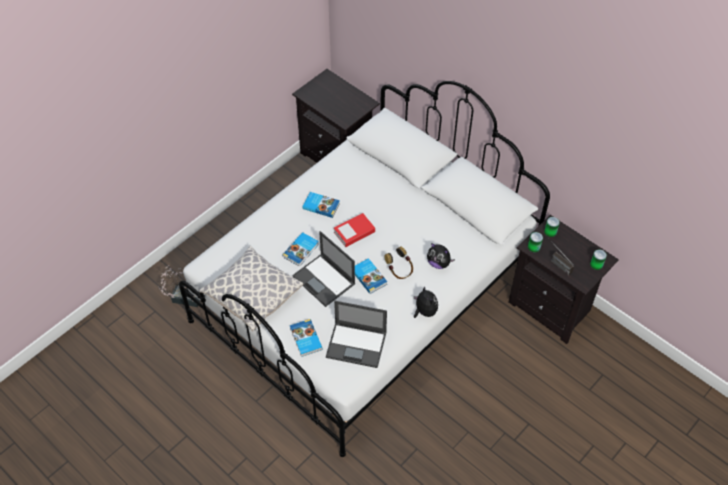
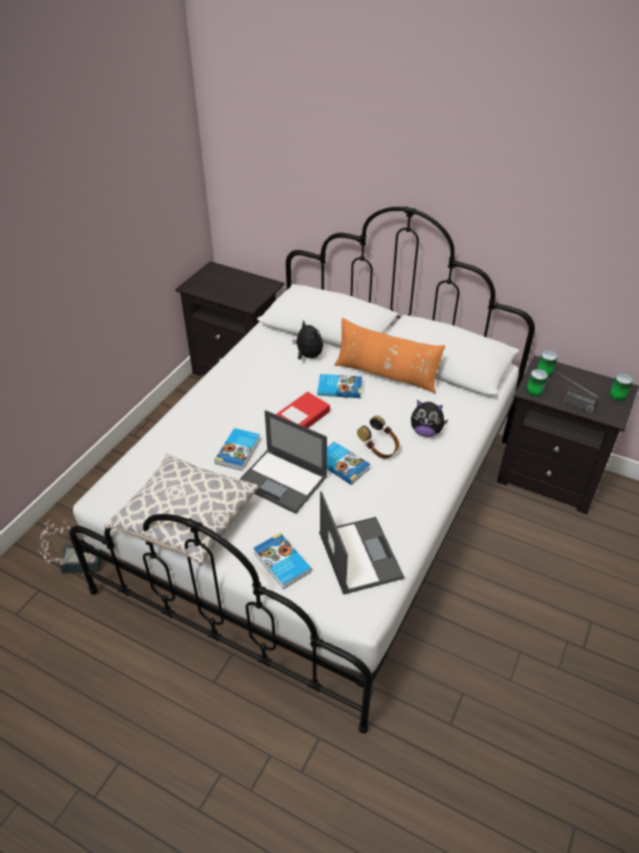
camera: 15 degrees left, 10 degrees down
(321, 205) = (248, 396): book -> book (339, 388)
(357, 345) = (359, 554): laptop -> laptop turned 105 degrees counterclockwise
(424, 311) = (434, 492): plush toy -> plush toy (308, 356)
(428, 208) = (386, 375): none -> orange pillow

